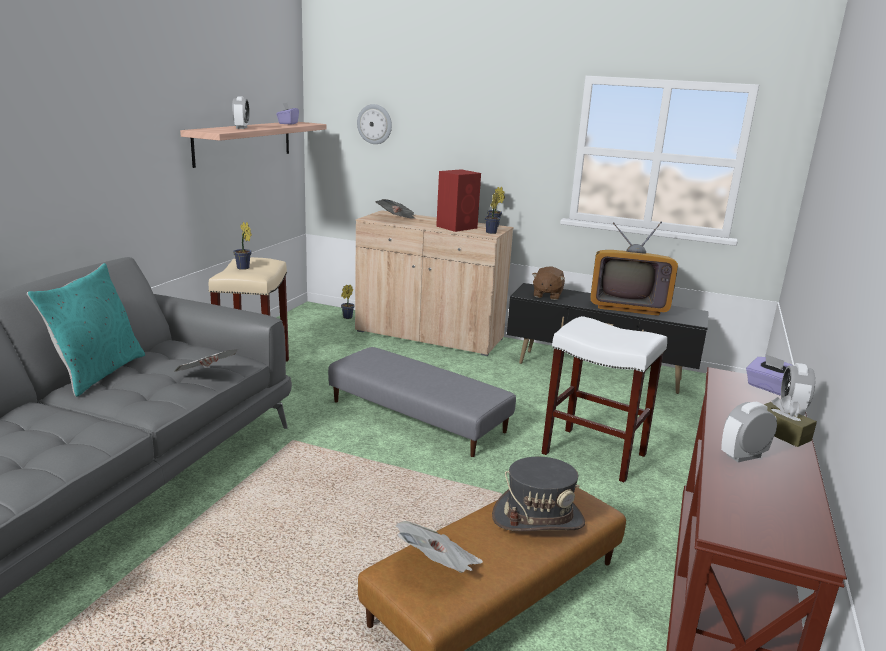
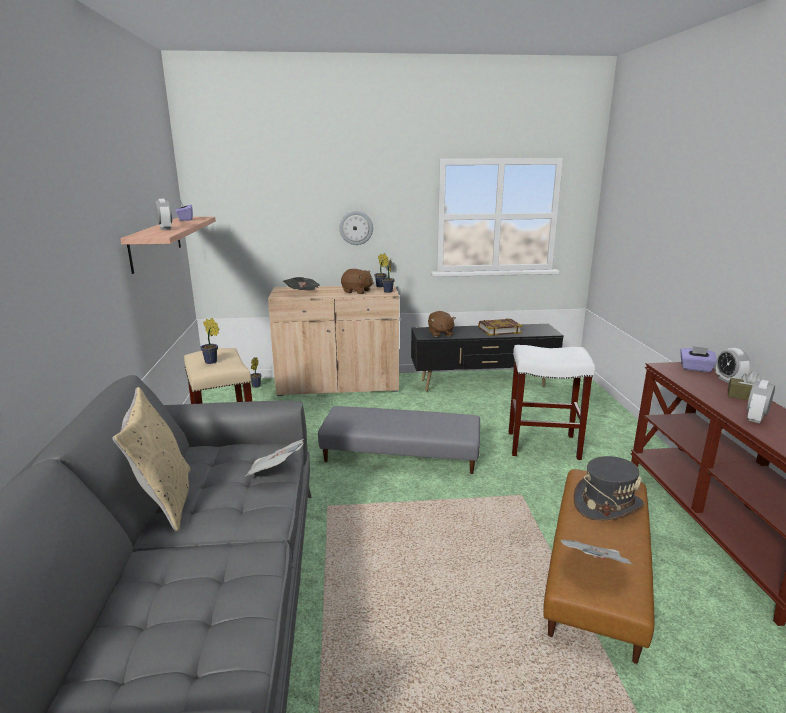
camera: 25 degrees left, 0 degrees up
(97, 373) = (164, 500): turquoise pillow -> beige pillow
(374, 124) = (258, 212): wall clock -> wall clock (356, 228)
(457, 227) = (357, 291): red speaker -> brown plush toy
(628, 305) = (499, 330): television -> book

